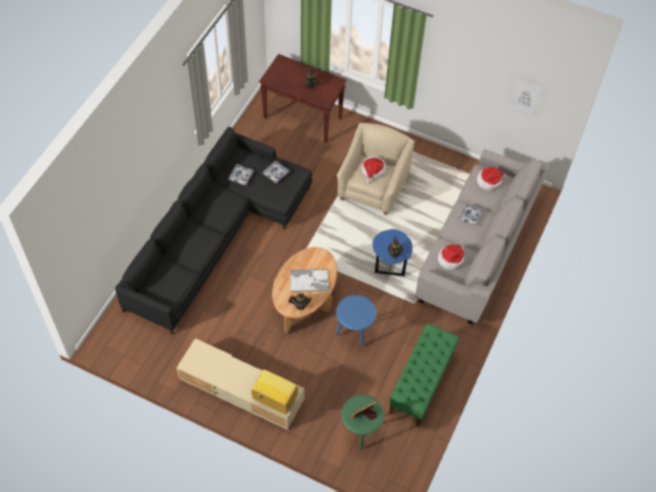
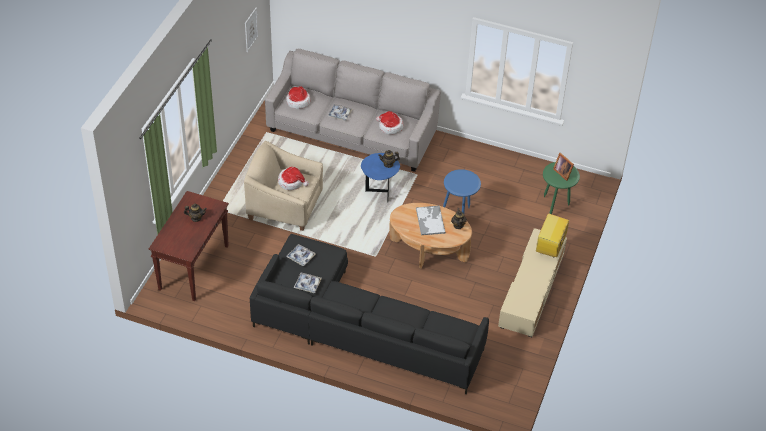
camera: 95 degrees left, 10 degrees down
(421, 384) = (498, 168): green bench -> none

